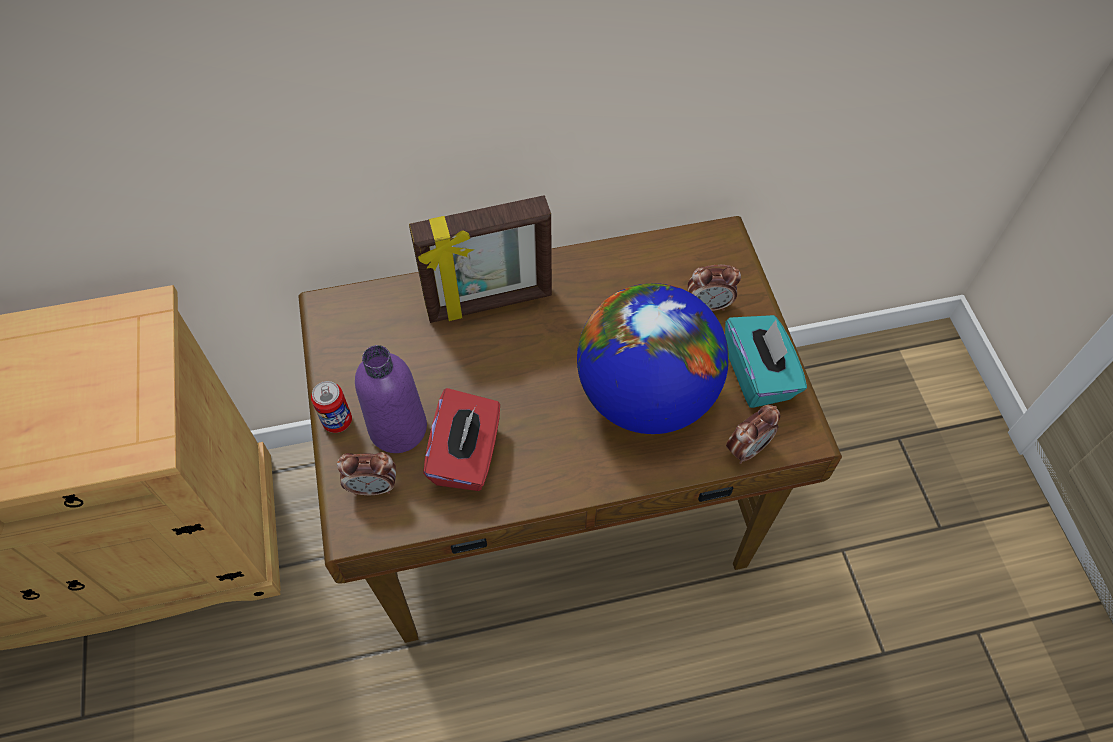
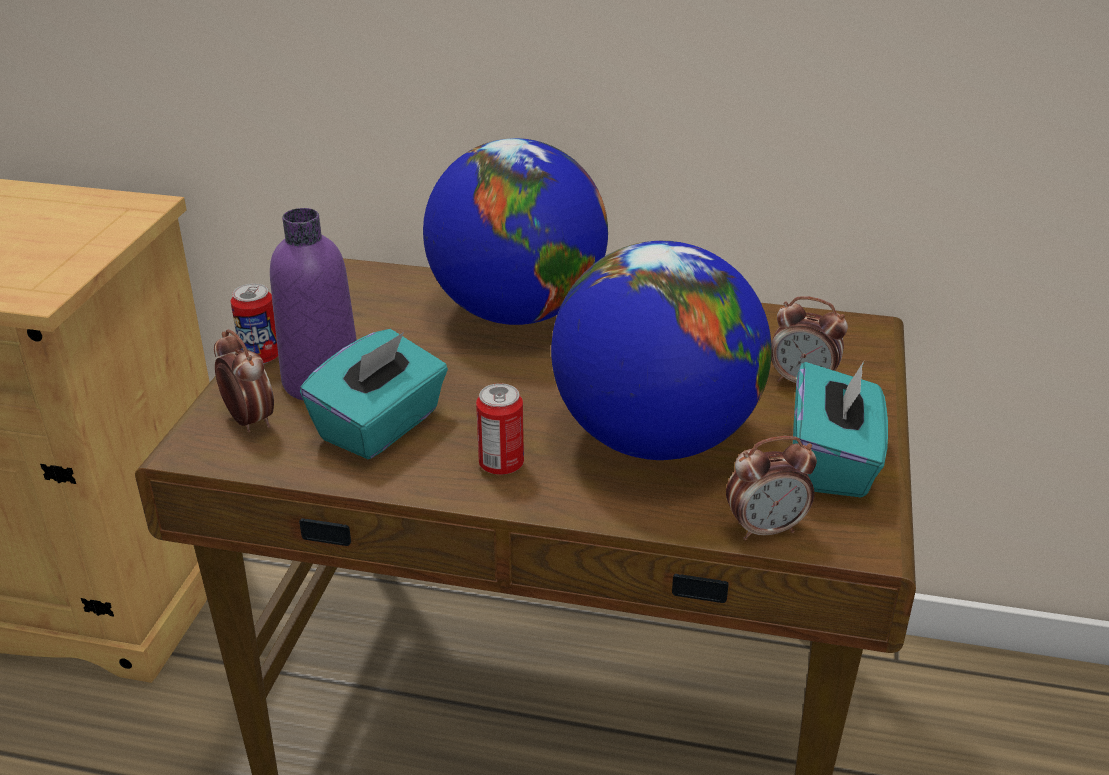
camera: 25 degrees right, 25 degrees down
(373, 487) = (249, 420): alarm clock -> alarm clock turned 150 degrees counterclockwise
(466, 455) = (381, 426): red tissue box -> turquoise tissue box
(489, 303) = (517, 312): picture frame -> globe
(565, 459) = (501, 465): none -> can

